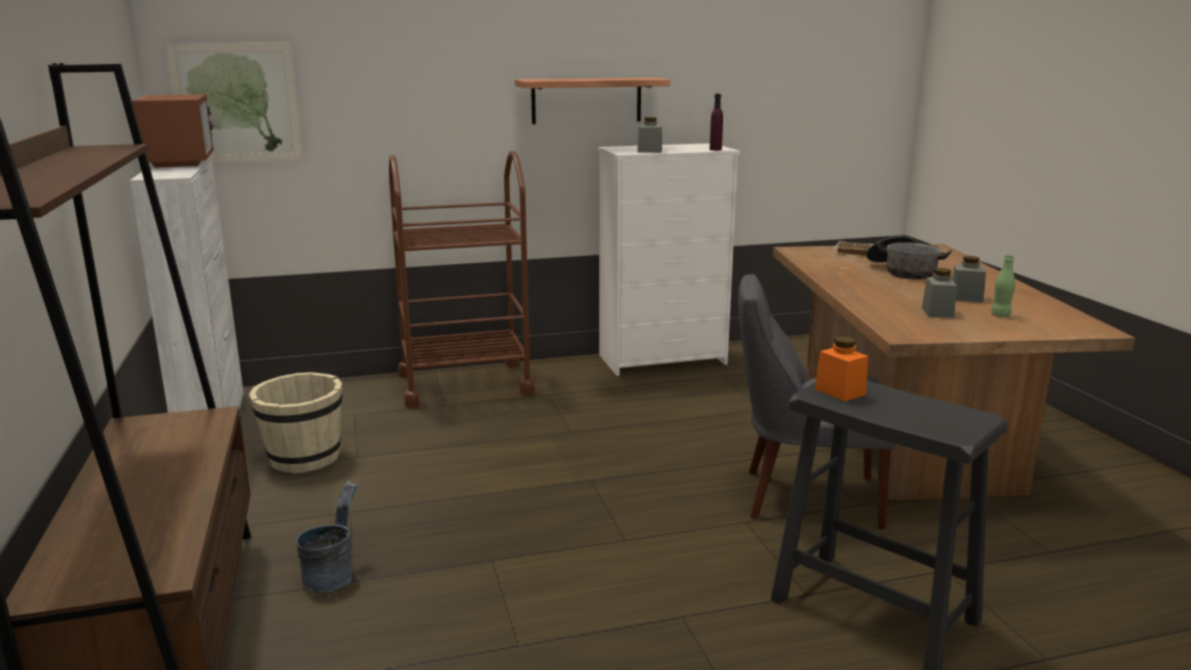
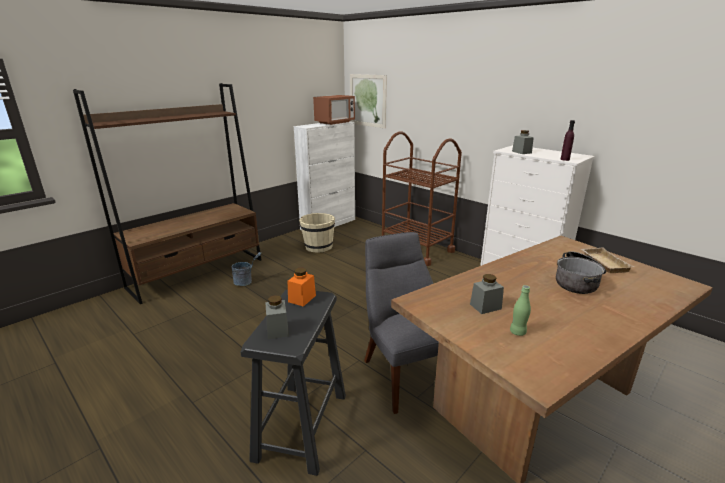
camera: 60 degrees right, 5 degrees up
(586, 100) = (512, 115): shelf -> none
(966, 298) = (544, 313): grey jar -> grey jar (277, 330)

